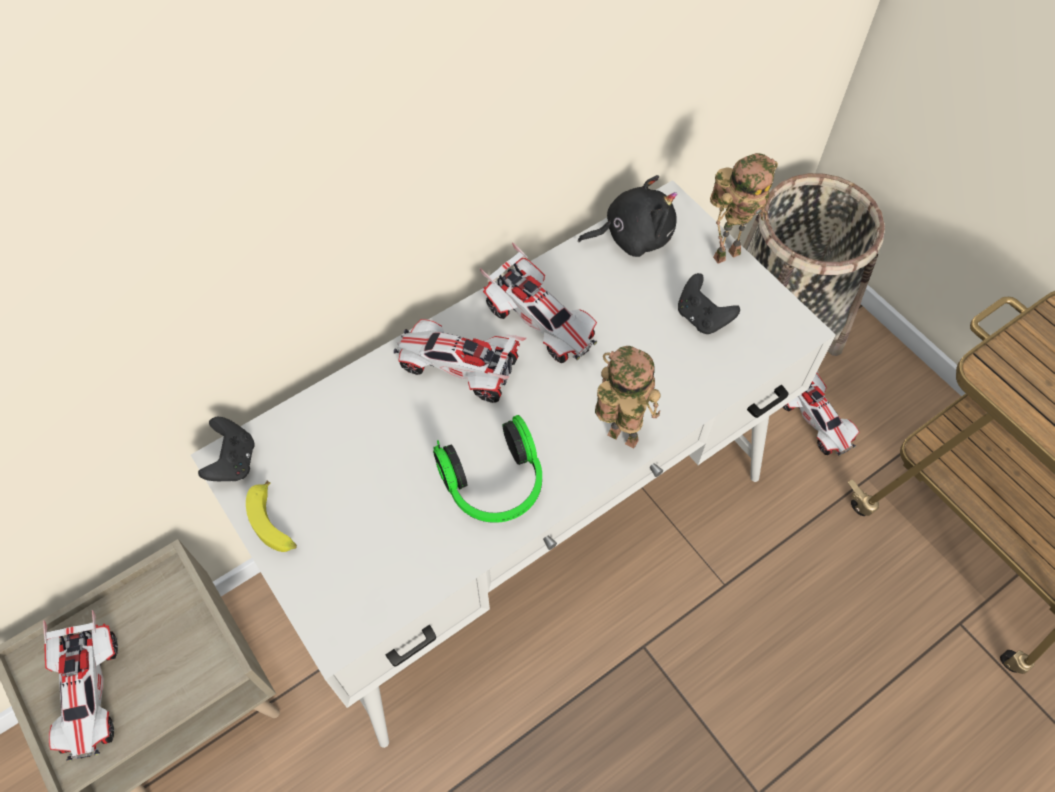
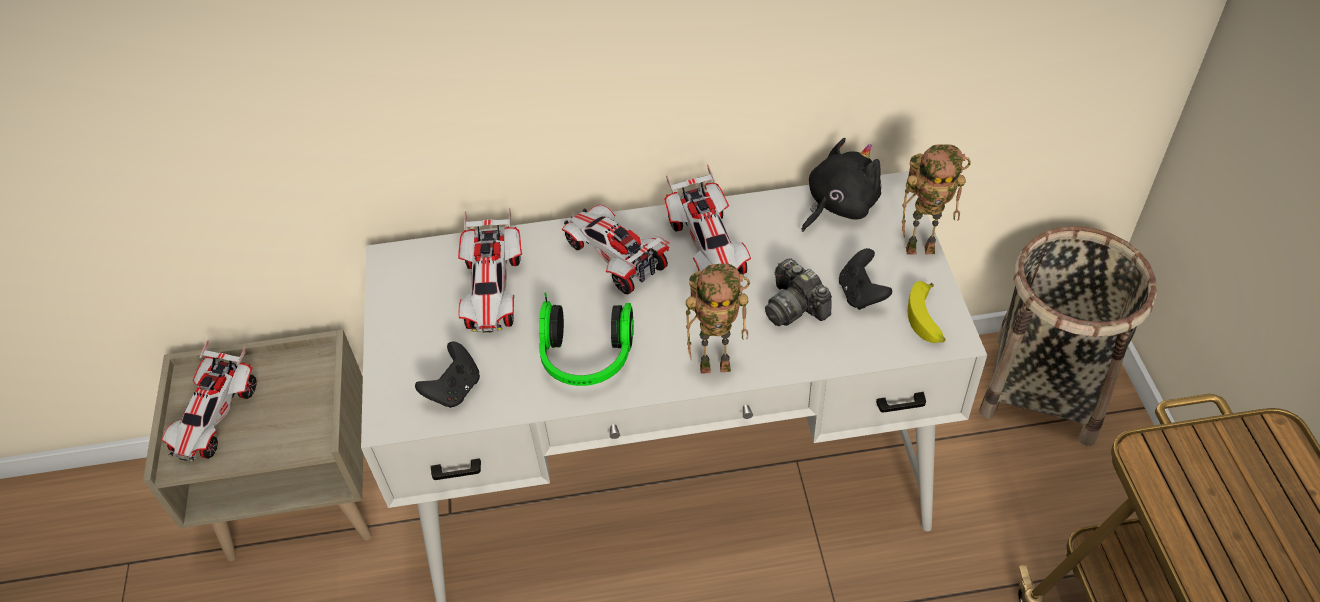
camera: 30 degrees right, 10 degrees down
(233, 461) = (394, 262): black game controller -> black game controller (454, 389)
(274, 523) = (395, 319): banana -> banana (927, 319)
(618, 439) = (717, 365): toy robot -> toy robot turned 120 degrees clockwise
(632, 236) = (839, 205): black plush toy -> black plush toy turned 60 degrees counterclockwise
(652, 353) = (795, 307): none -> camera
(814, 420) = (1025, 498): toy car -> toy car (493, 291)

